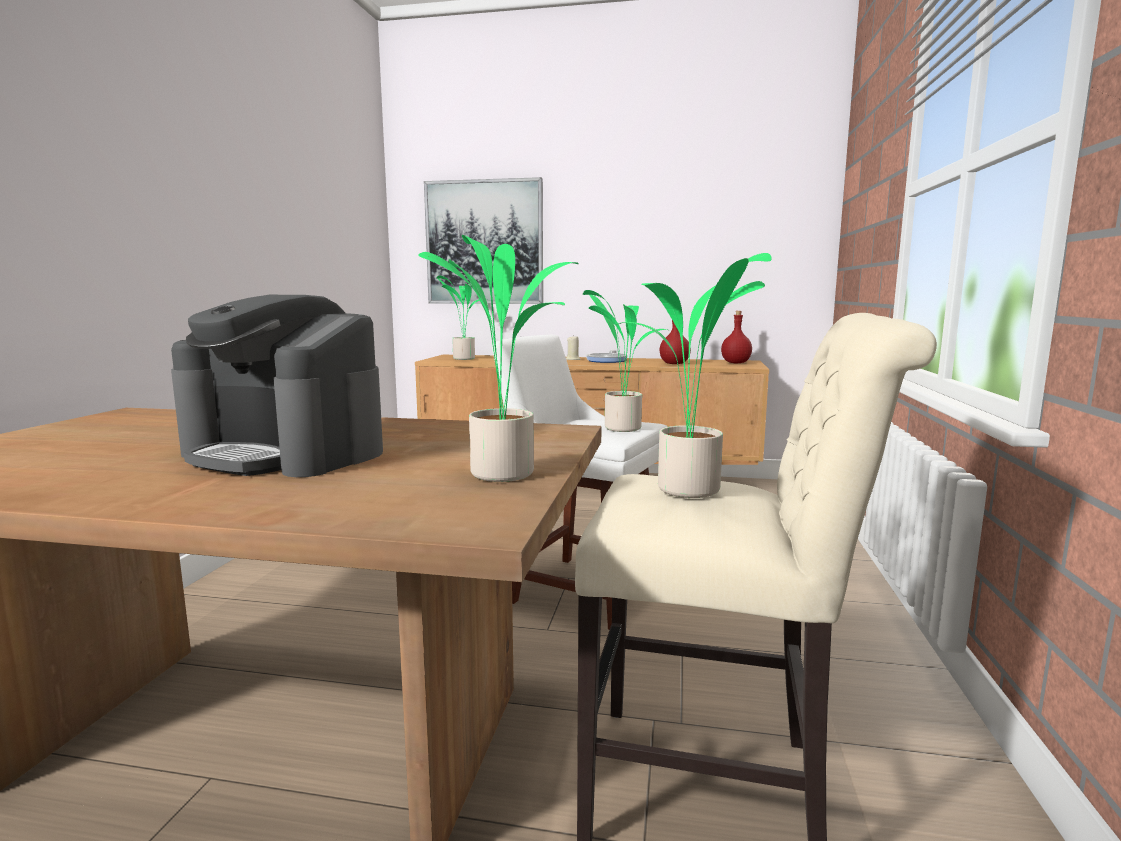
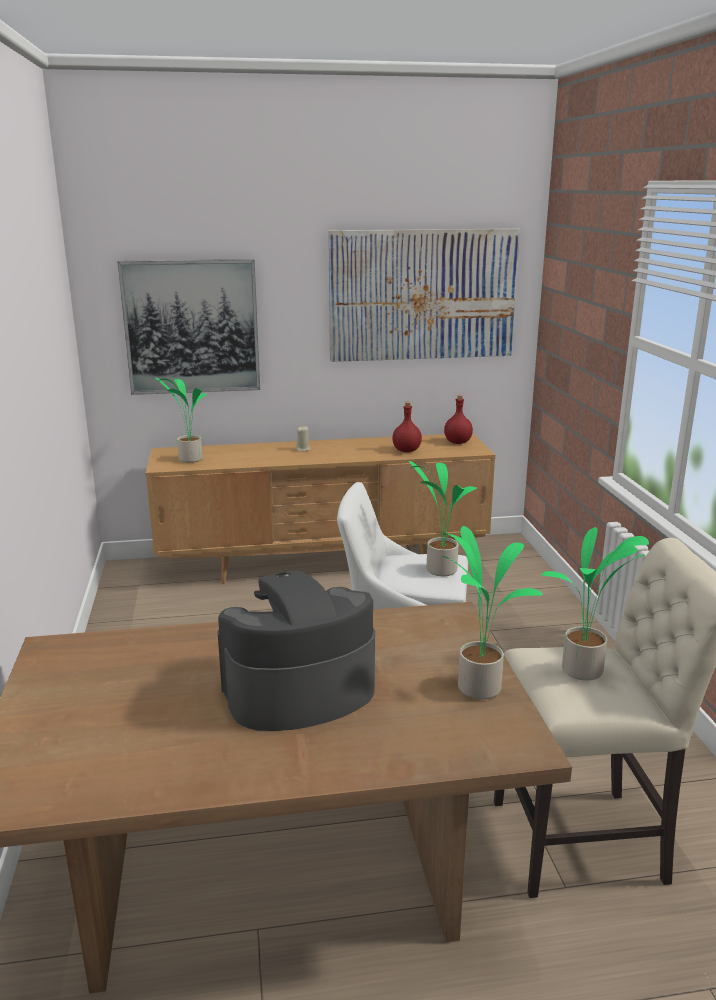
camera: 20 degrees left, 10 degrees up
(286, 453) = (298, 690): coffee machine -> coffee machine turned 150 degrees clockwise
(607, 360) = (338, 448): frying pan -> none
(707, 212) = (422, 295): none -> picture

